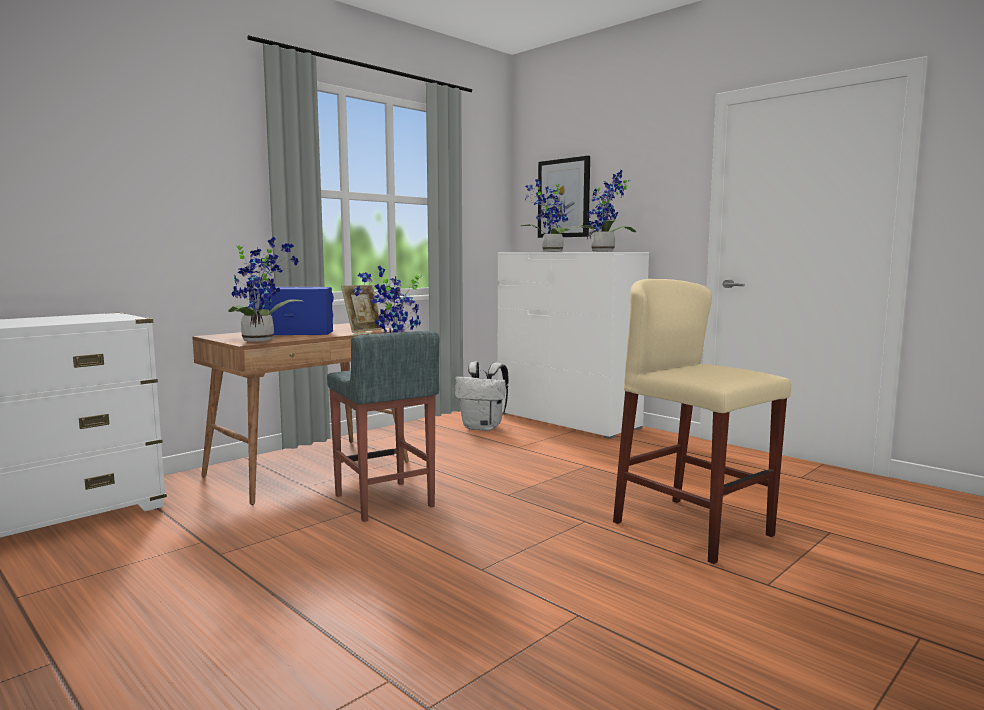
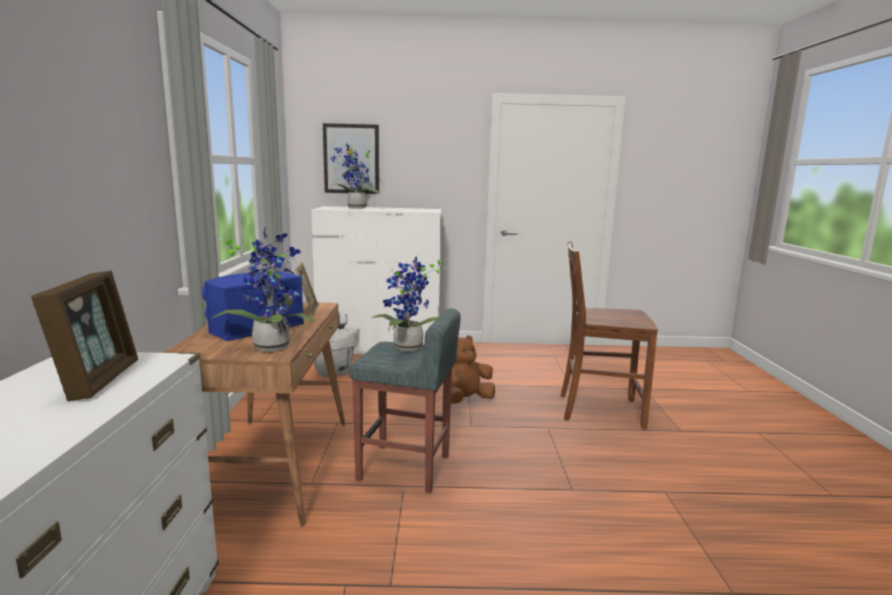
camera: 45 degrees left, 5 degrees up
(76, 319) = (98, 380): none -> picture frame
(552, 477) = (466, 400): none -> brown plush toy
(605, 251) = (422, 210): potted plant -> none
(692, 528) = (598, 410): beige stool -> brown chair

